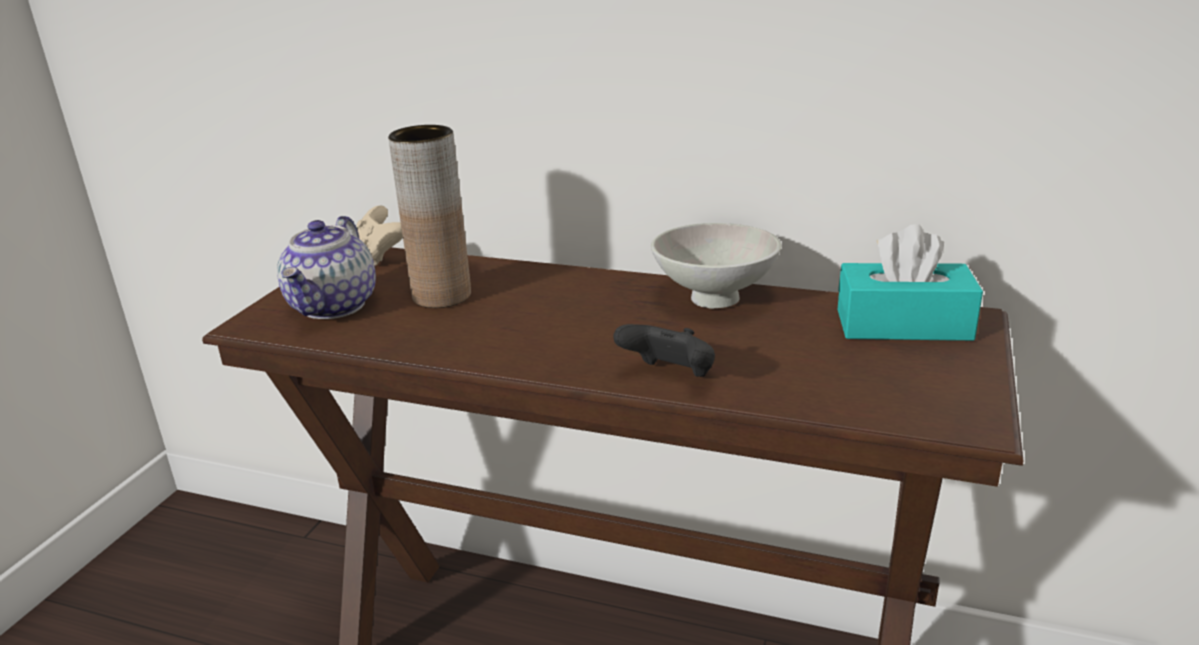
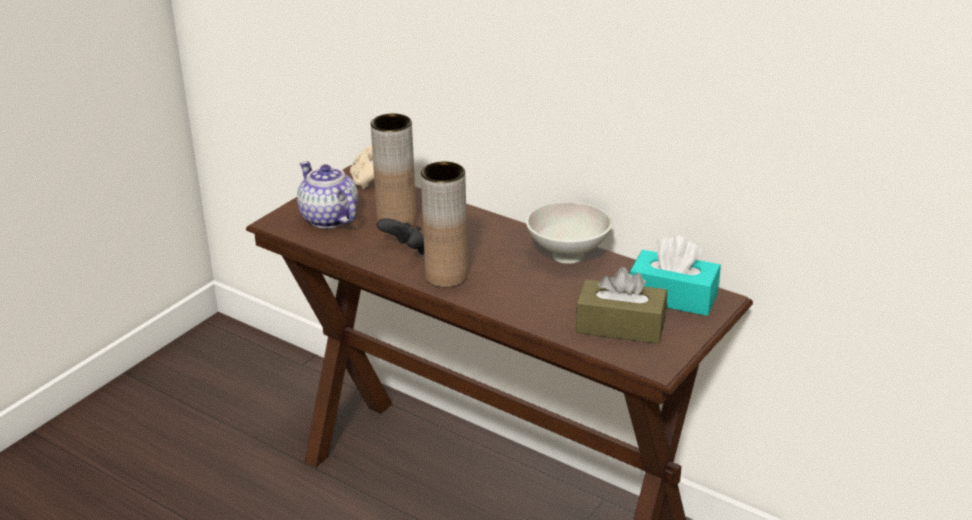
camera: 15 degrees right, 5 degrees up
(334, 306) = (328, 218): teapot -> teapot turned 120 degrees clockwise
(553, 352) = (446, 276): none -> brown vase
(669, 377) = (505, 305): black game controller -> black game controller (407, 251)
(865, 375) = (620, 326): none -> brown tissue box

